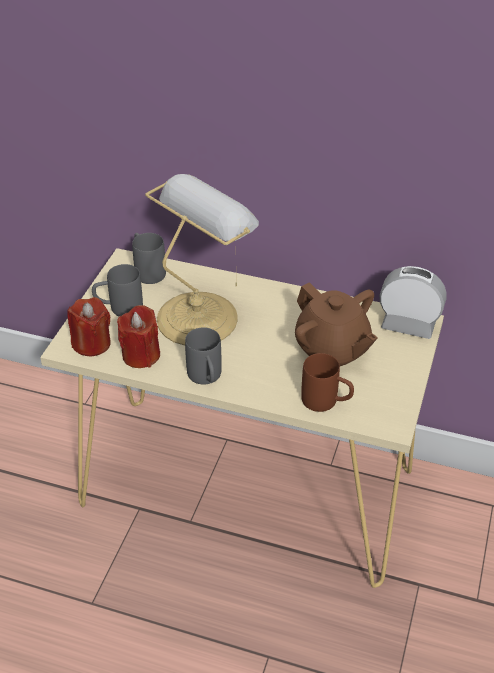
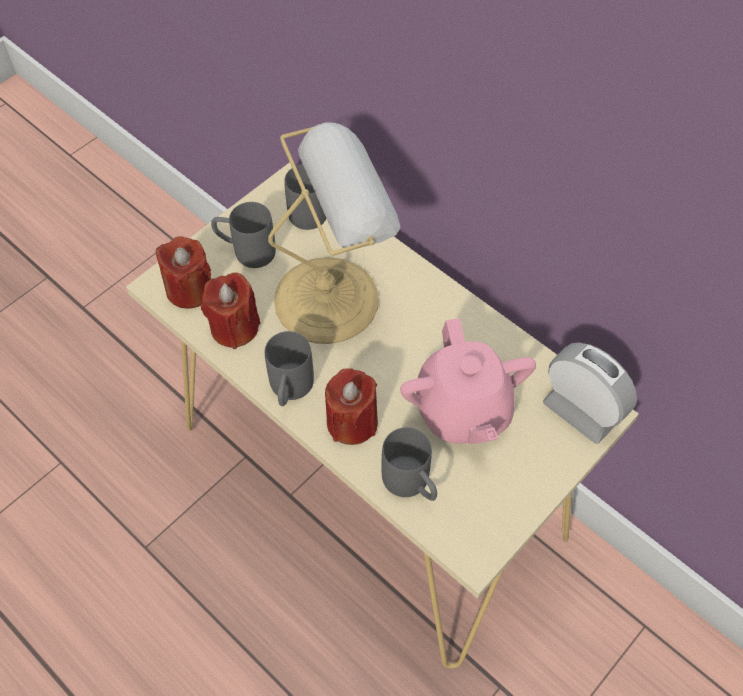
camera: 25 degrees right, 15 degrees up
(262, 381) = (352, 422): none -> red candle
(326, 402) = (412, 485): brown mug -> grey mug
(332, 350) = (462, 410): brown teapot -> pink teapot

